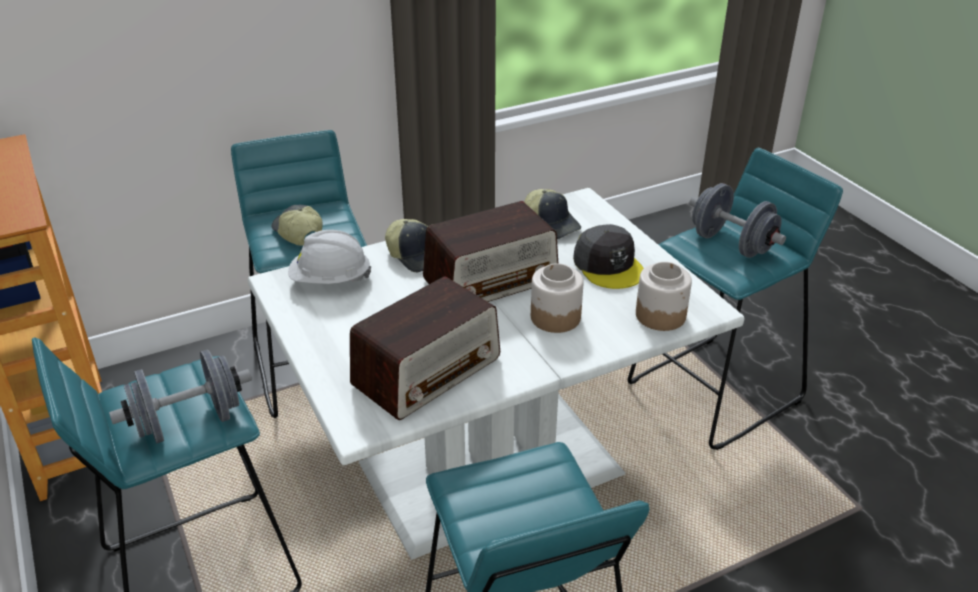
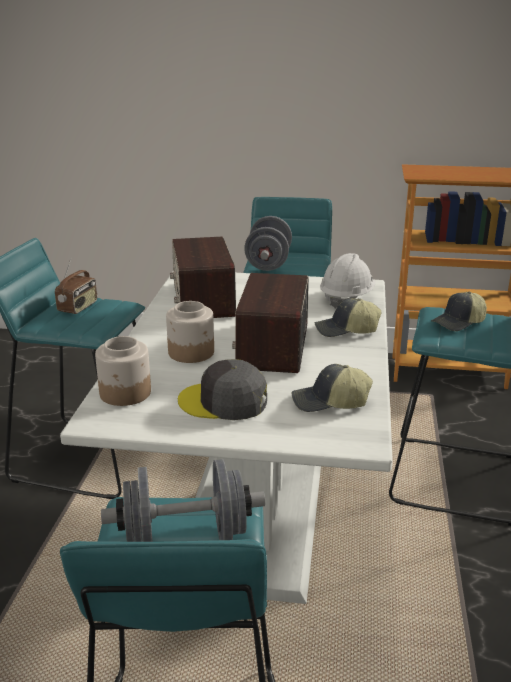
camera: 125 degrees right, 10 degrees down
(297, 233) = (459, 323): cap -> cap turned 150 degrees clockwise
(507, 518) = (78, 307): none -> radio

